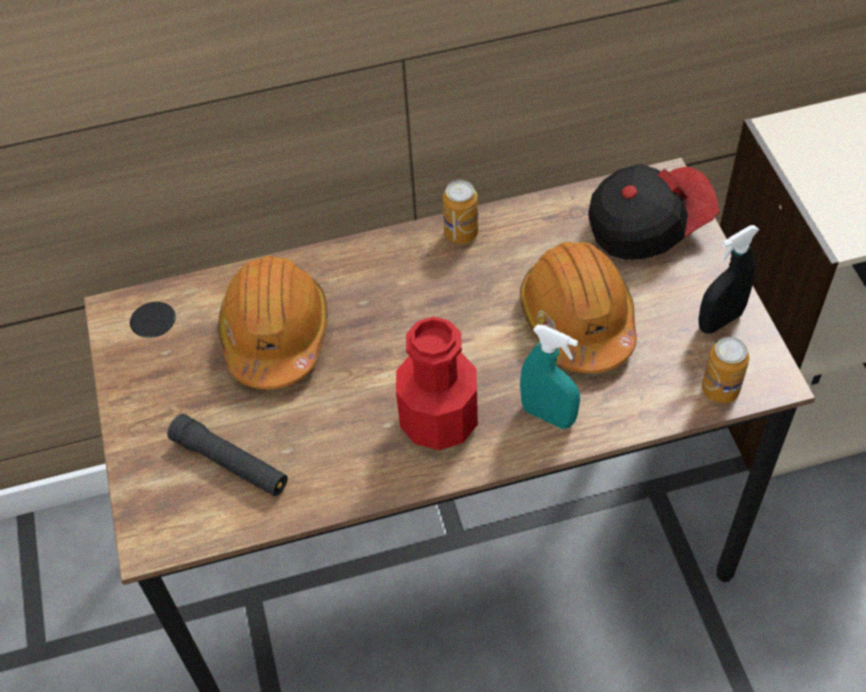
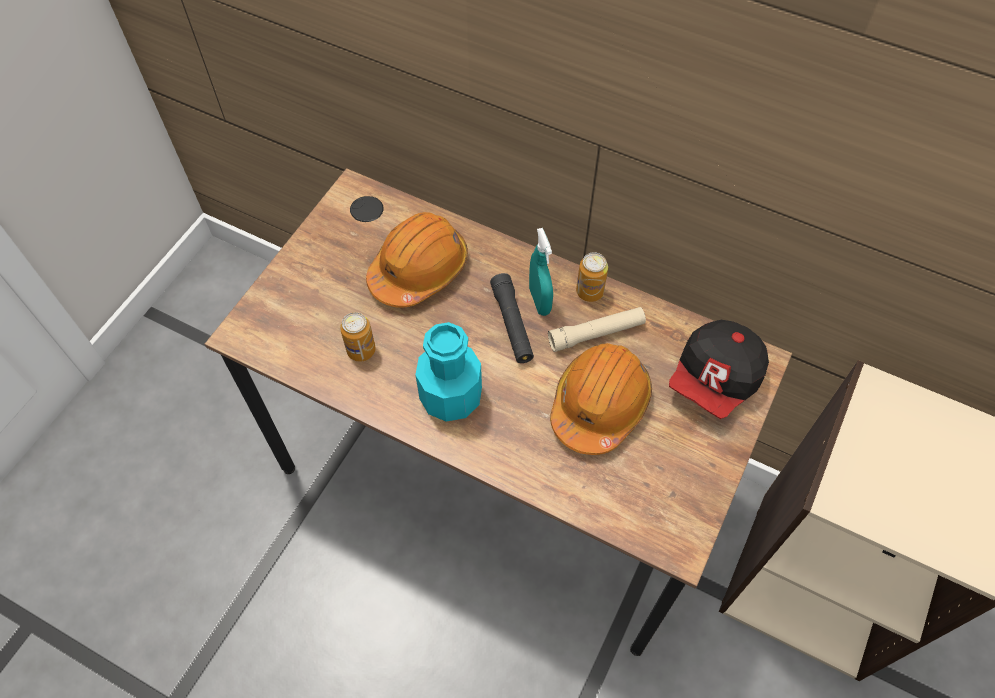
camera: 40 degrees right, 5 degrees up
(230, 463) = (319, 325): black flashlight -> black flashlight (512, 324)
(439, 420) = (451, 396): red bottle -> turquoise bottle
(507, 263) = (596, 333): none -> beige flashlight
(548, 415) = (515, 448): turquoise spray bottle -> turquoise spray bottle (539, 301)
(647, 224) = (715, 379): cap -> cap turned 105 degrees clockwise
(720, 320) = (691, 482): black spray bottle -> none
(720, 389) = (639, 525): can -> can (361, 350)

